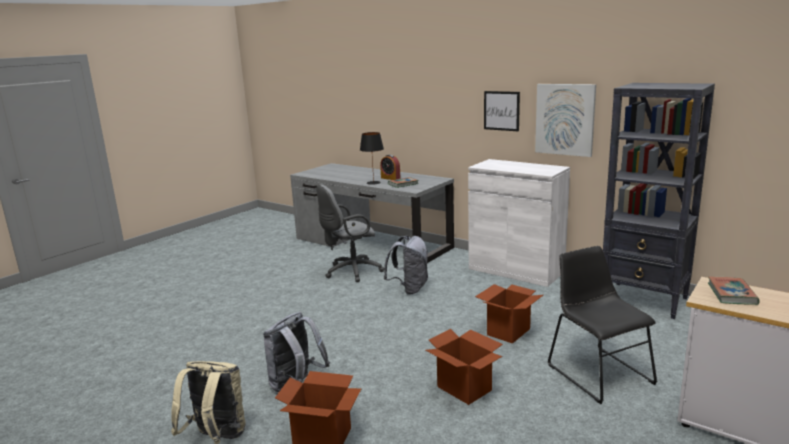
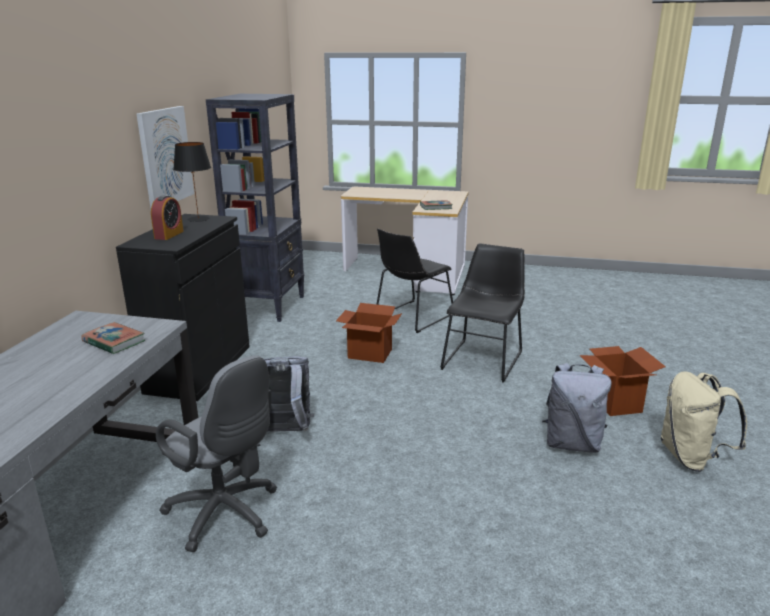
camera: 115 degrees left, 5 degrees up
(373, 182) = (88, 373): black table lamp -> black table lamp (198, 219)
(390, 178) = (49, 364): alarm clock -> alarm clock (169, 235)
(464, 388) = (483, 359): cardboard box -> black chair
(501, 110) = (107, 165): picture -> none
(516, 270) = (199, 369): white cabinet -> black cabinet

